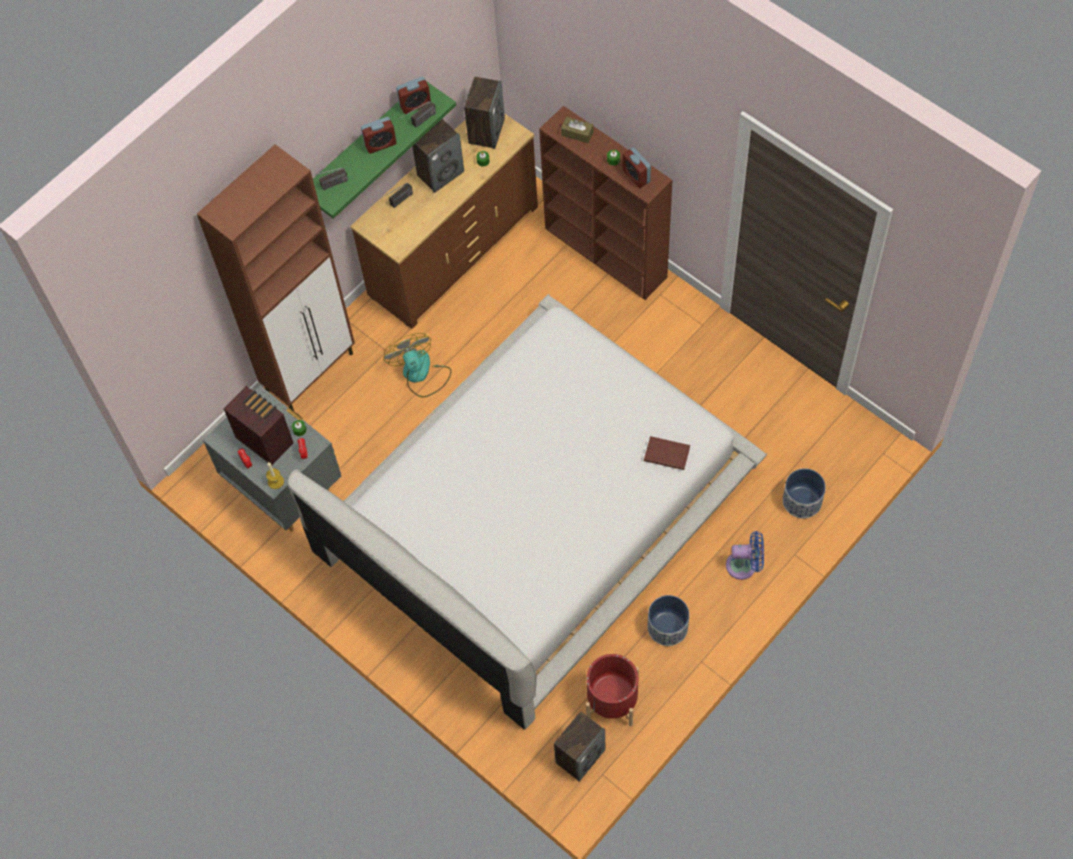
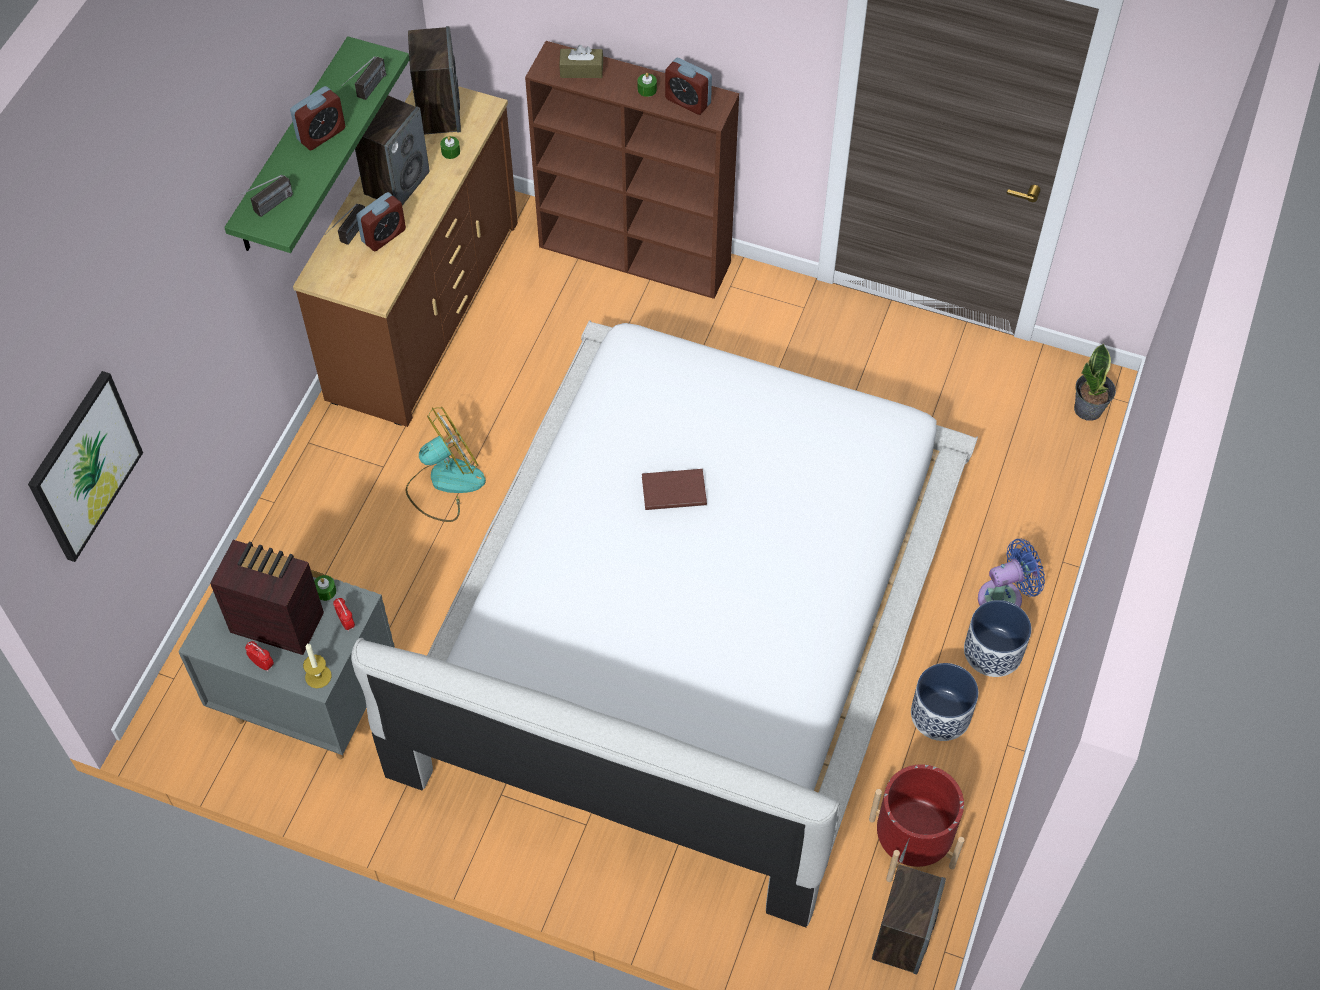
camera: 25 degrees left, 5 degrees down
(168, 319) = (84, 466): none -> picture
(311, 371) = (282, 527): brown cabinet -> none
(415, 104) = (350, 71): alarm clock -> alarm clock (384, 236)
(420, 374) = (445, 483): fan -> fan turned 105 degrees clockwise
(666, 453) = (861, 467): brown book -> brown book (673, 490)
(802, 501) = (1039, 490): planter -> planter (993, 652)
(863, 456) = (1088, 409): none -> potted plant

